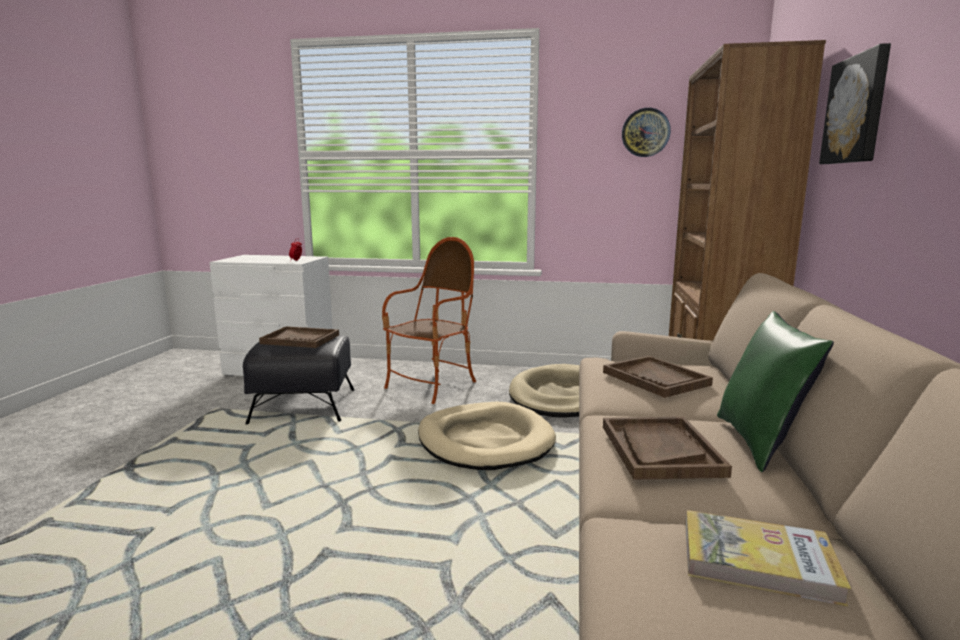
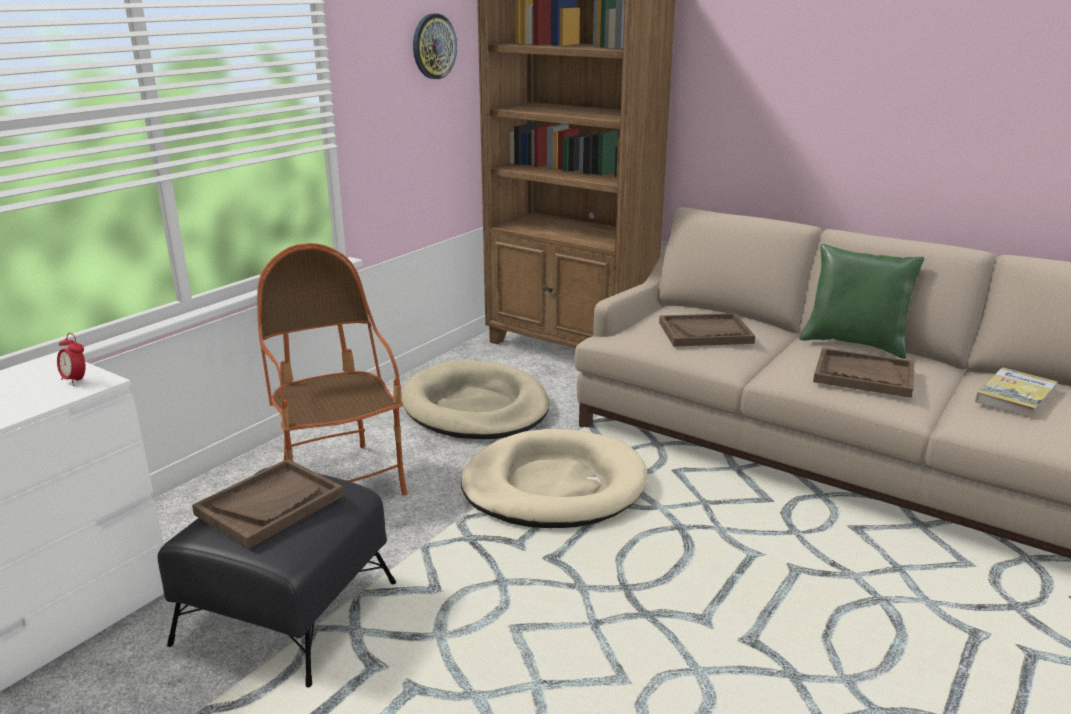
camera: 65 degrees left, 10 degrees up
(857, 110) = (747, 56): picture -> none

